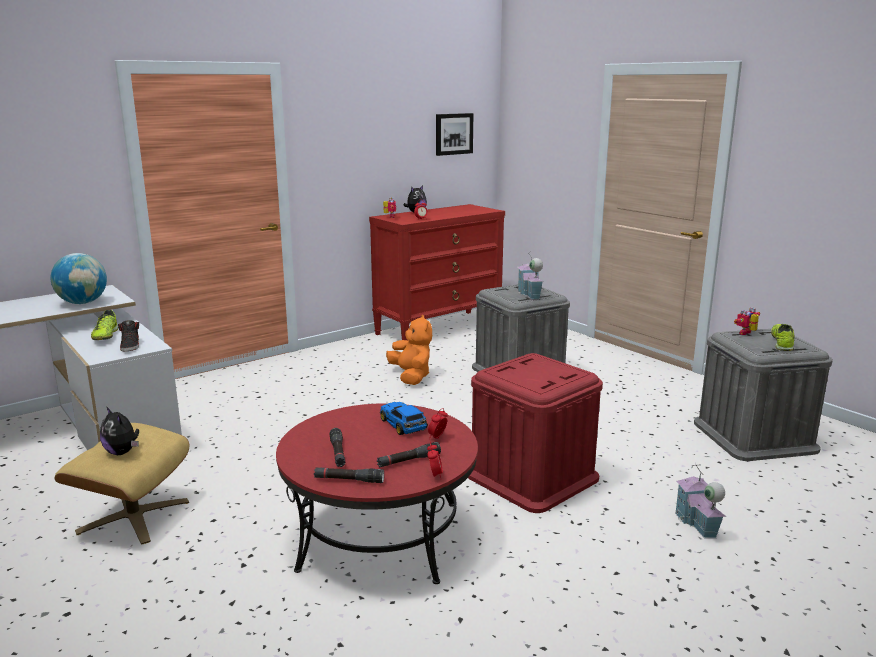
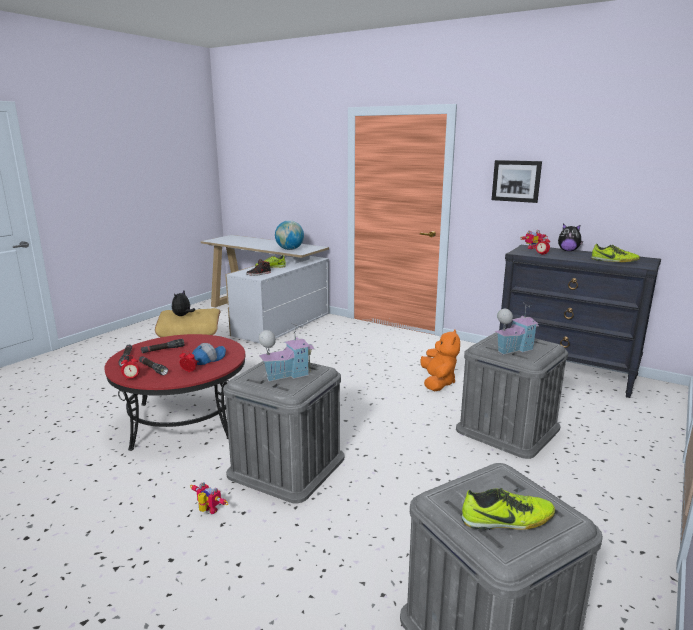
camera: 70 degrees right, 0 degrees up
(403, 425) = (208, 359): toy car -> cap
(411, 376) = (438, 382): orange plush toy -> orange plush toy turned 45 degrees counterclockwise
(438, 328) = (566, 373): red dresser -> black dresser
(453, 134) = (651, 175): picture -> picture (516, 181)
(467, 211) = (614, 261): none -> shoe
(532, 476) = (287, 466): red storage box -> grey storage box
(696, 523) = (229, 576): toy house -> toy house (287, 374)
(747, 334) = (520, 488): toy robot -> toy robot (207, 511)

